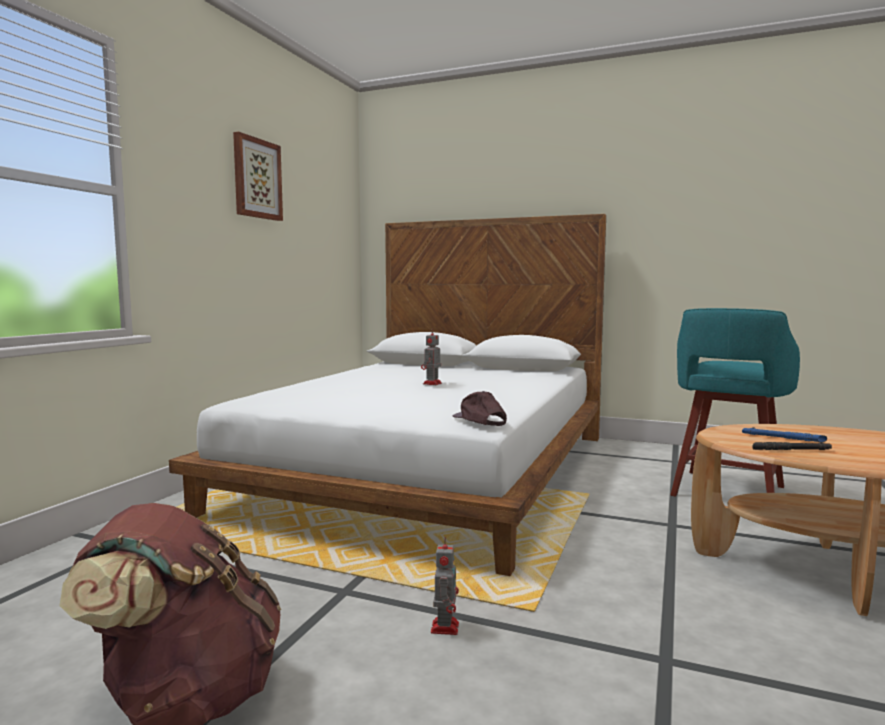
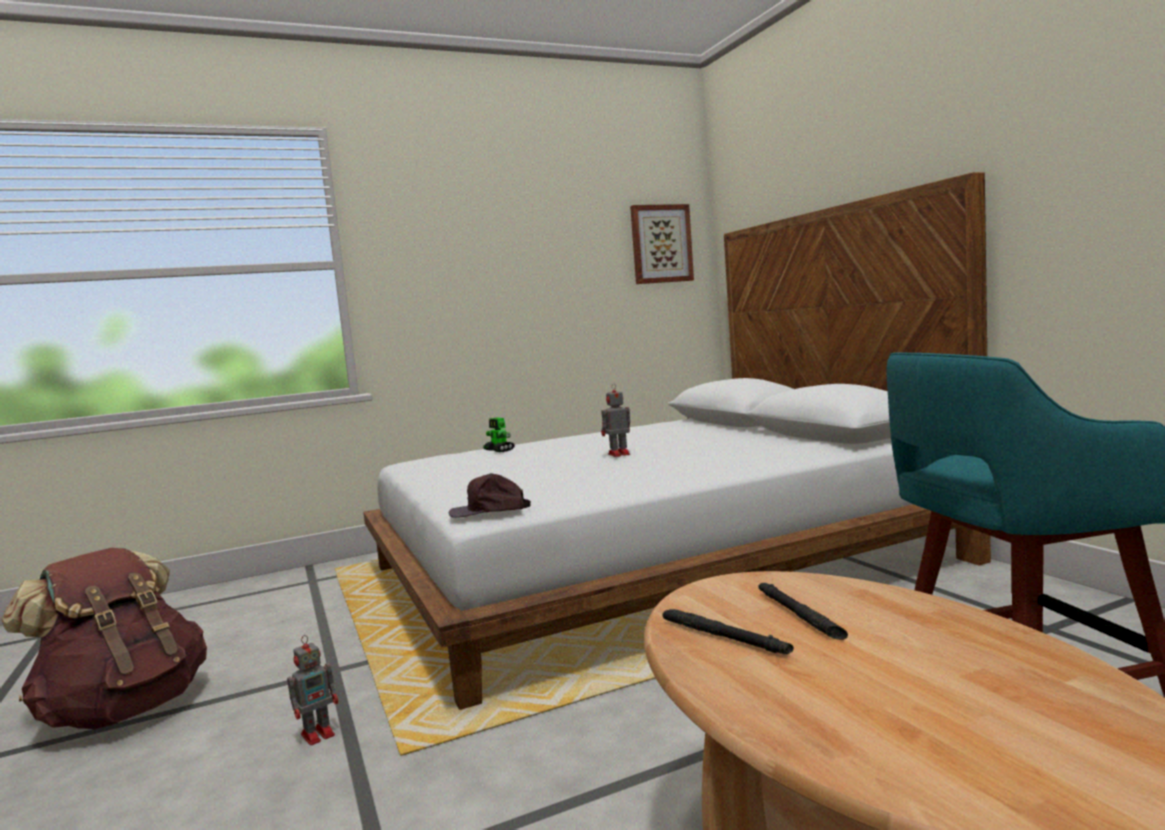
camera: 45 degrees right, 0 degrees up
(256, 179) = (518, 217): picture -> picture (661, 244)
(321, 387) = (499, 450): none -> toy robot
(480, 420) = (489, 511): brown cap -> brown cap turned 105 degrees counterclockwise
(783, 438) = (799, 615): blue flashlight -> black flashlight

